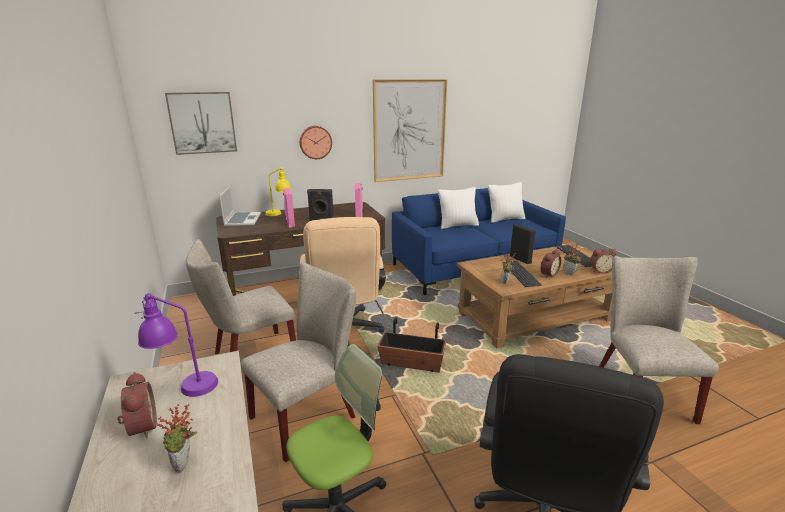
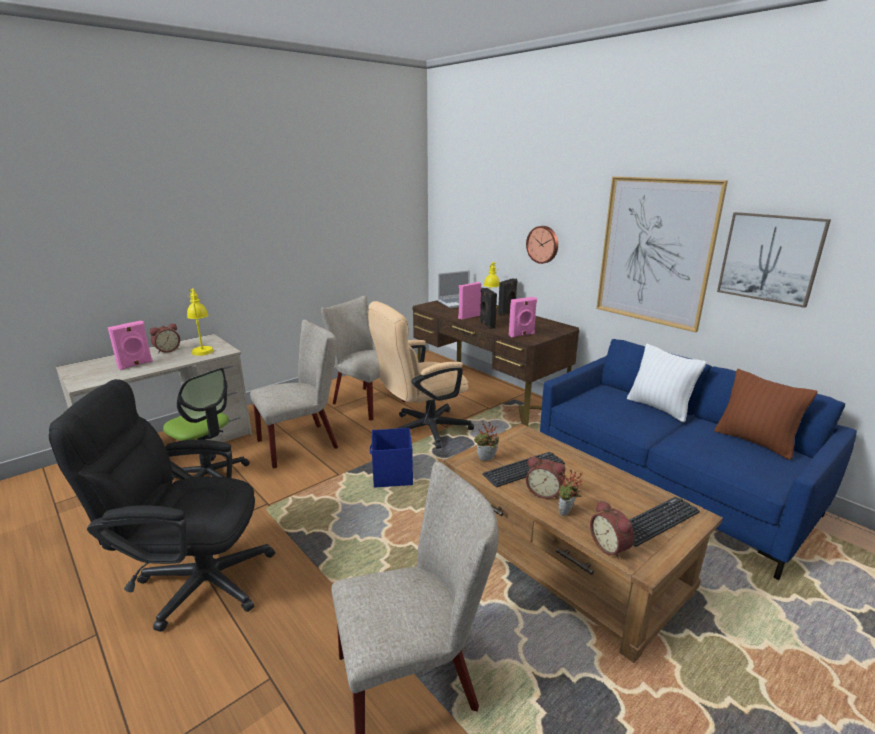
camera: 70 degrees right, 0 degrees up
(184, 385) = (202, 349): purple table lamp -> yellow table lamp
(185, 464) = (135, 365): potted plant -> pink speaker
(202, 123) = (463, 209): picture -> picture (770, 258)
(309, 414) = (303, 443): beige chair -> beige chair turned 60 degrees counterclockwise
(412, 363) = (392, 476): planter -> blue storage box
(505, 219) = (754, 442): white pillow -> brown pillow
(521, 259) = (580, 467): black speaker -> black speaker (507, 312)

